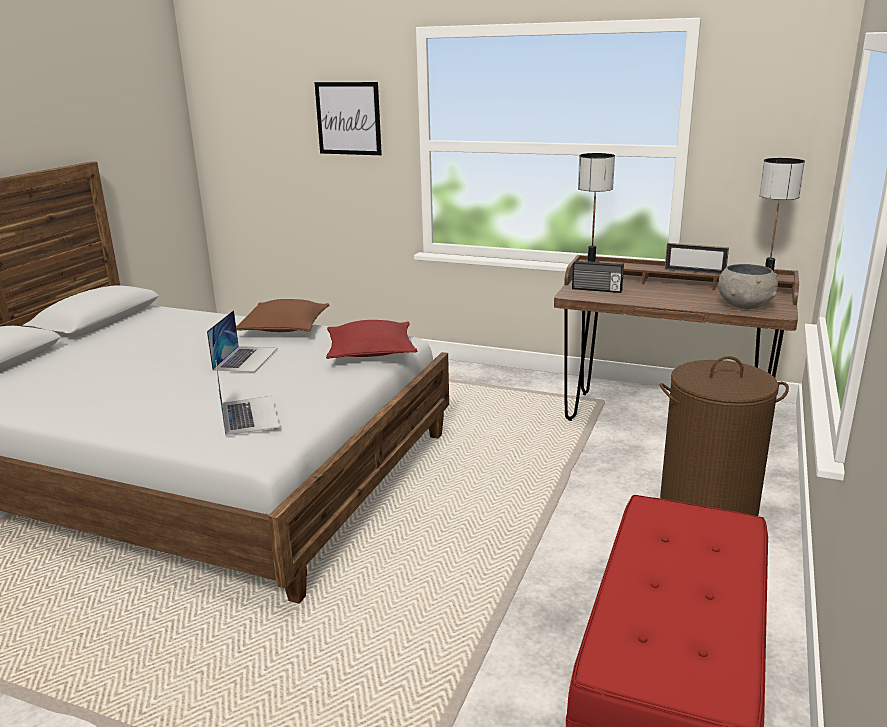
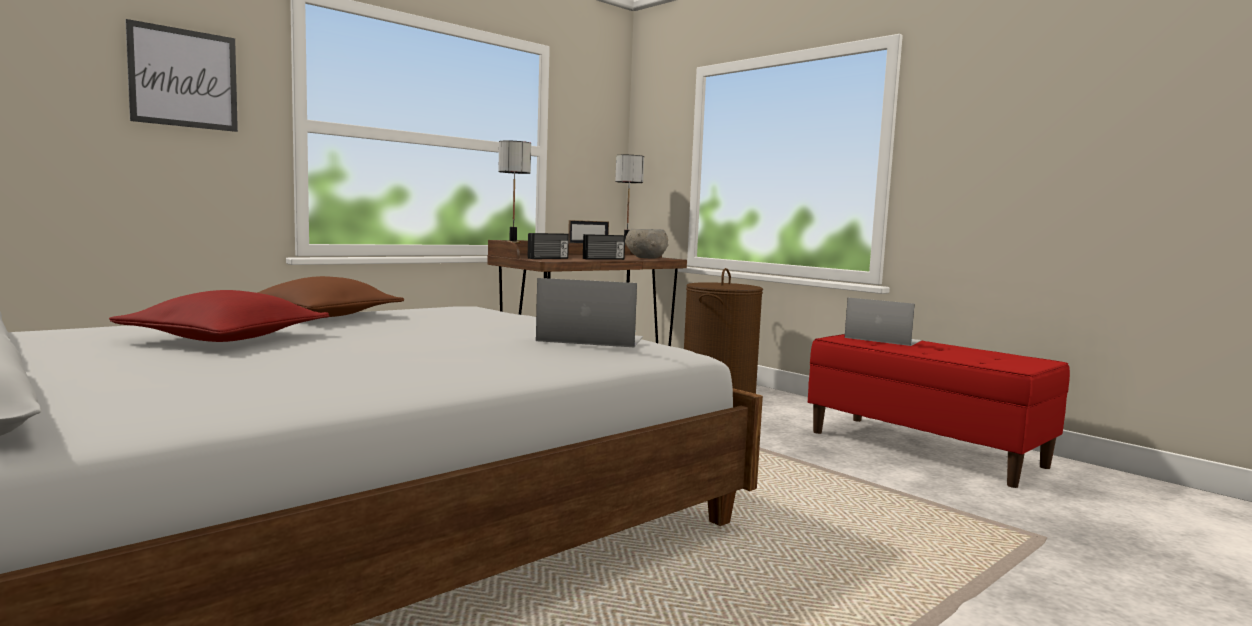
camera: 65 degrees left, 15 degrees down
(245, 359) = (396, 329): laptop -> laptop (882, 339)
(371, 351) = (486, 311): red pillow -> red pillow (226, 339)
(661, 300) = (604, 259): none -> radio

